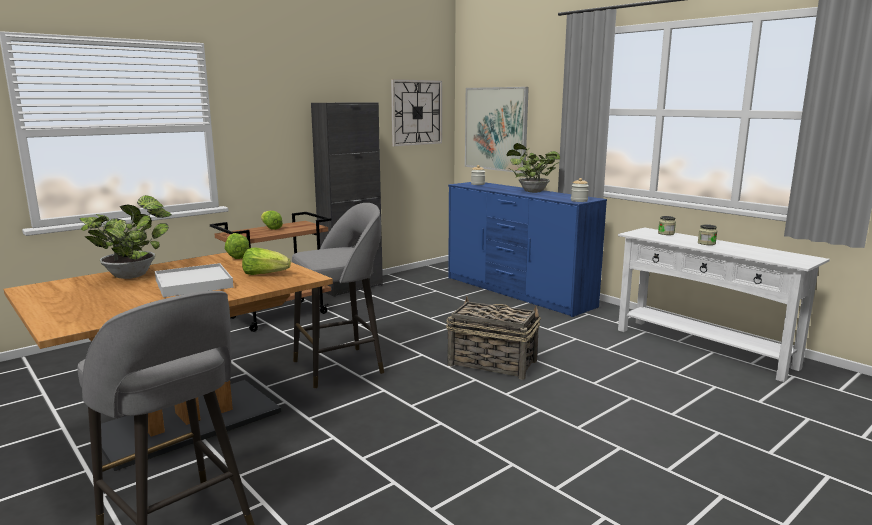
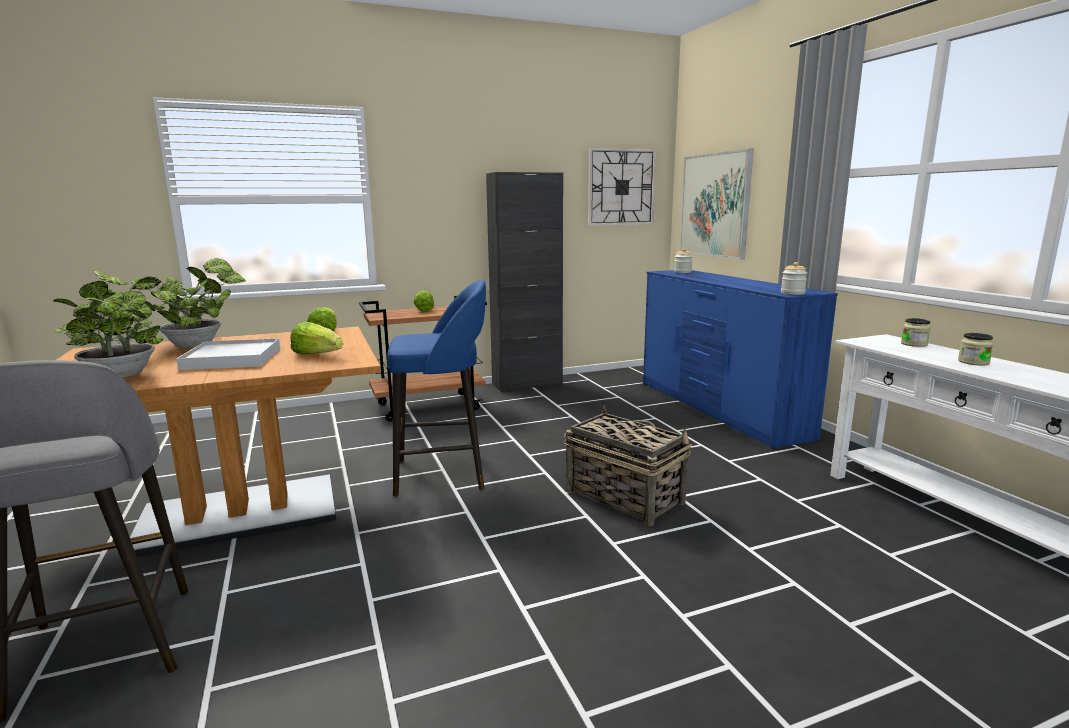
camera: 20 degrees right, 0 degrees up
(341, 366) = (443, 474): grey stool -> blue stool
(531, 191) = (740, 281): potted plant -> potted plant (120, 375)

